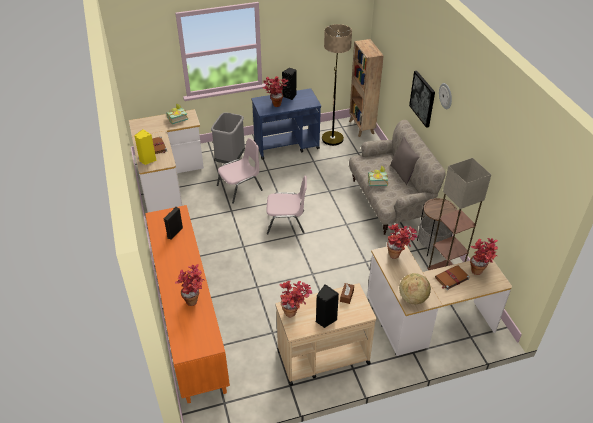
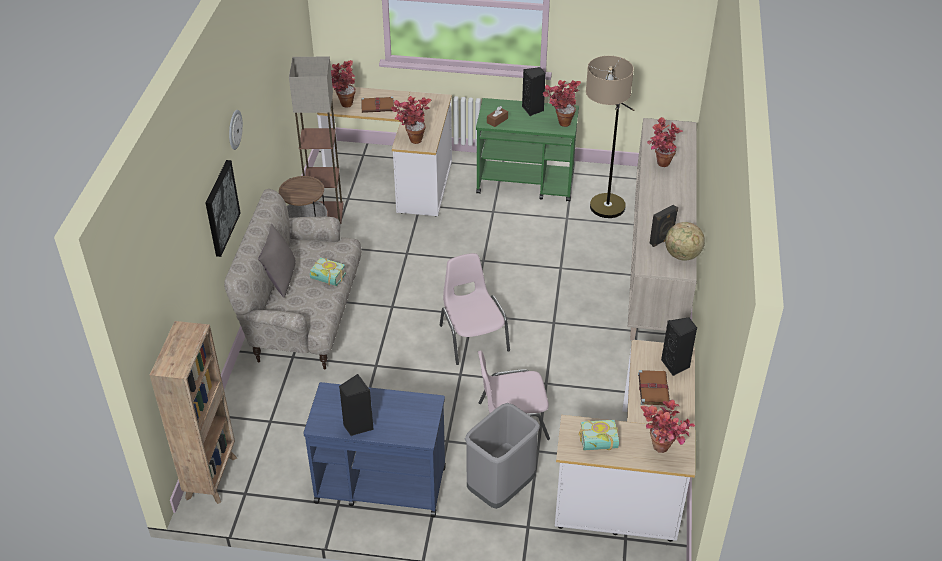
camera: 155 degrees left, 0 degrees up
(147, 160) = (676, 365): yellow speaker -> black speaker
(189, 319) = (658, 258): orange cabinet -> beige cabinet
(275, 103) = (398, 416): potted plant -> potted plant (663, 452)
(286, 222) = (473, 337): pink chair -> pink chair turned 45 degrees clockwise
(322, 357) = (526, 183): beige cart -> green cart
(333, 133) = (275, 482): floor lamp -> floor lamp (601, 214)
(412, 298) = (433, 103): globe -> globe (682, 255)

